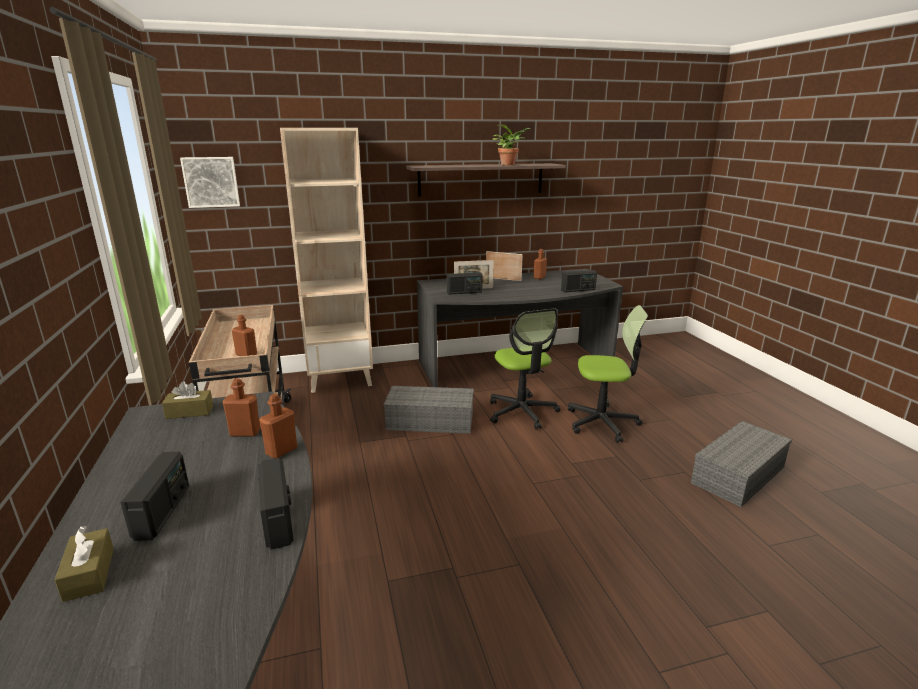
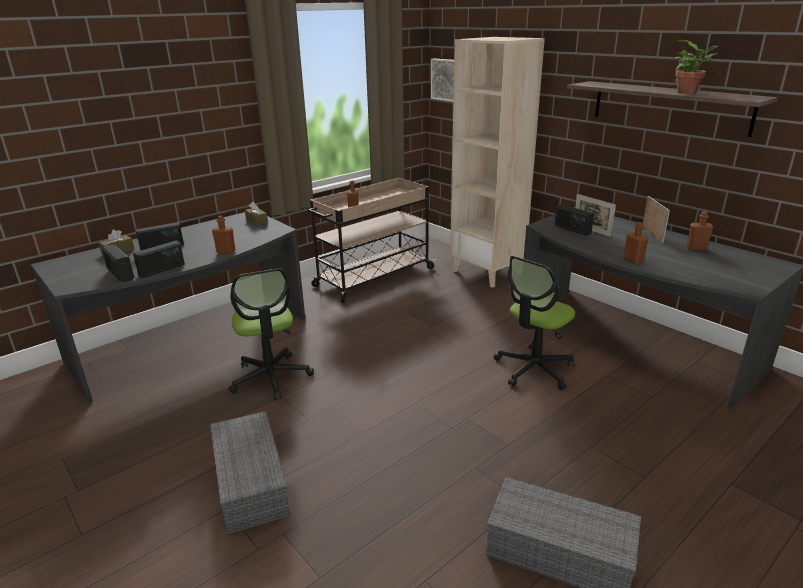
camera: 65 degrees right, 5 degrees up
(245, 432) = (241, 238): brown bottle -> brown bottle (633, 260)
(429, 421) = (463, 328): grey storage box -> grey storage box (249, 481)
(578, 290) = (685, 275): radio -> radio (120, 274)
(602, 422) = (571, 423): office chair -> office chair (271, 377)

